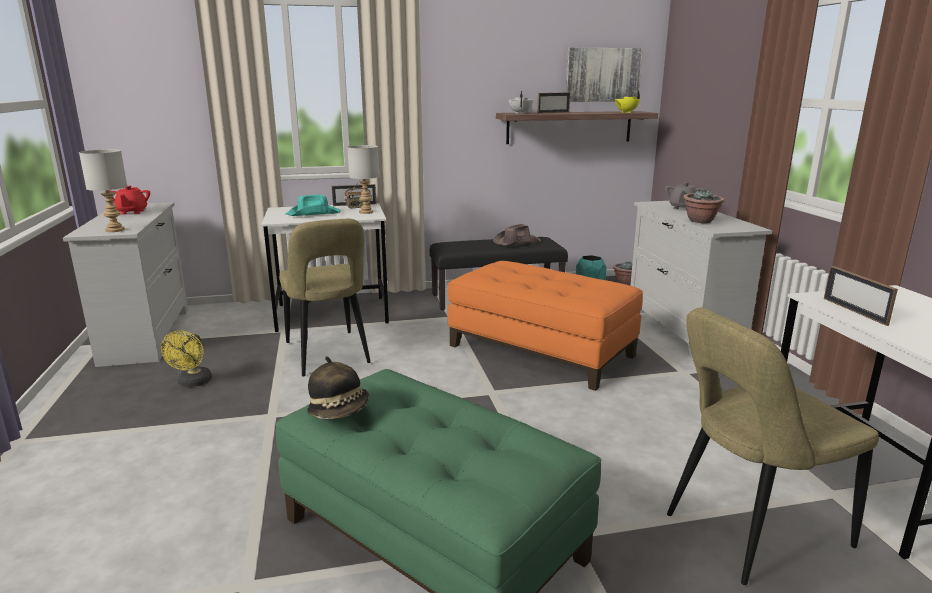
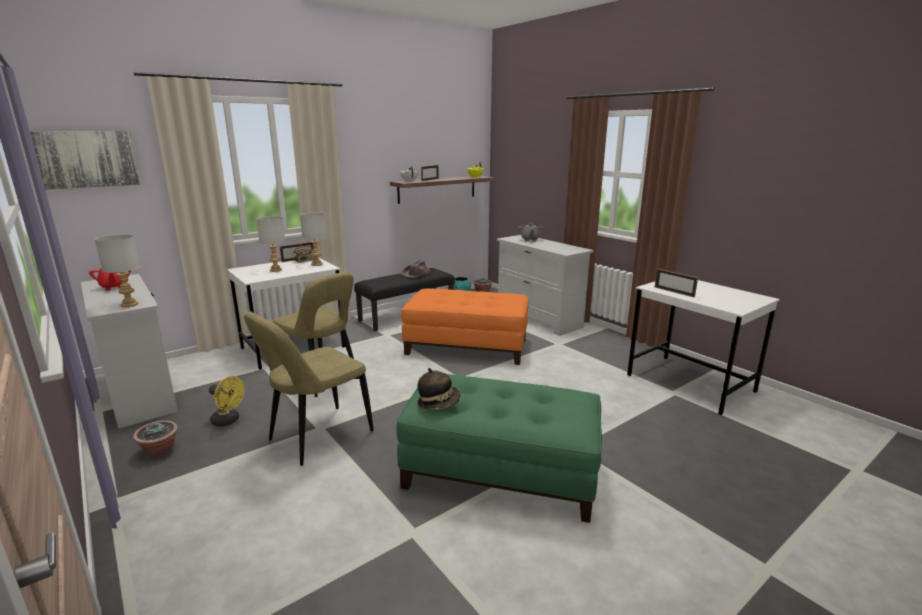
camera: 25 degrees left, 0 degrees up
(193, 383) = (229, 421): yellow fan -> yellow fan turned 45 degrees counterclockwise
(314, 214) = (276, 270): turquoise hat -> grey table lamp
(602, 75) = (455, 152): picture -> picture (86, 159)
(700, 221) = (550, 248): potted plant -> potted plant (160, 451)
(749, 532) = (652, 421): beige chair -> beige chair (316, 437)

